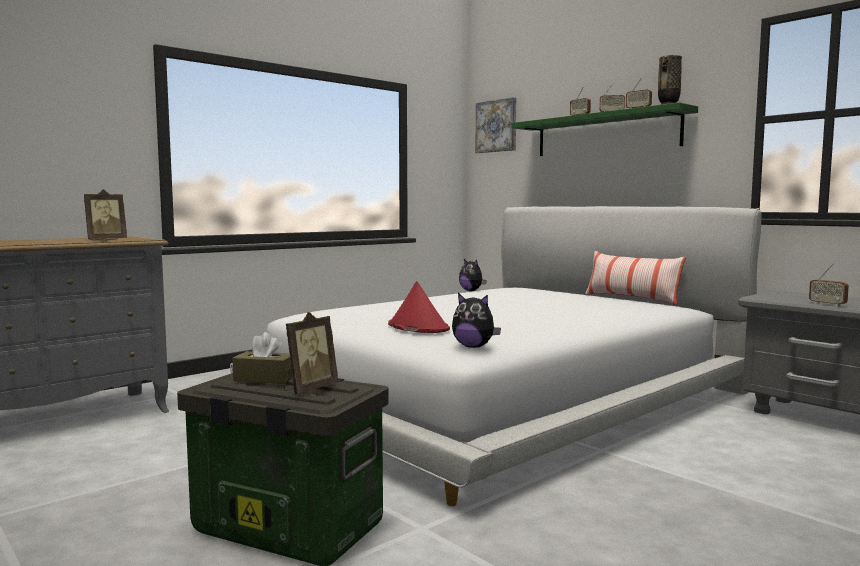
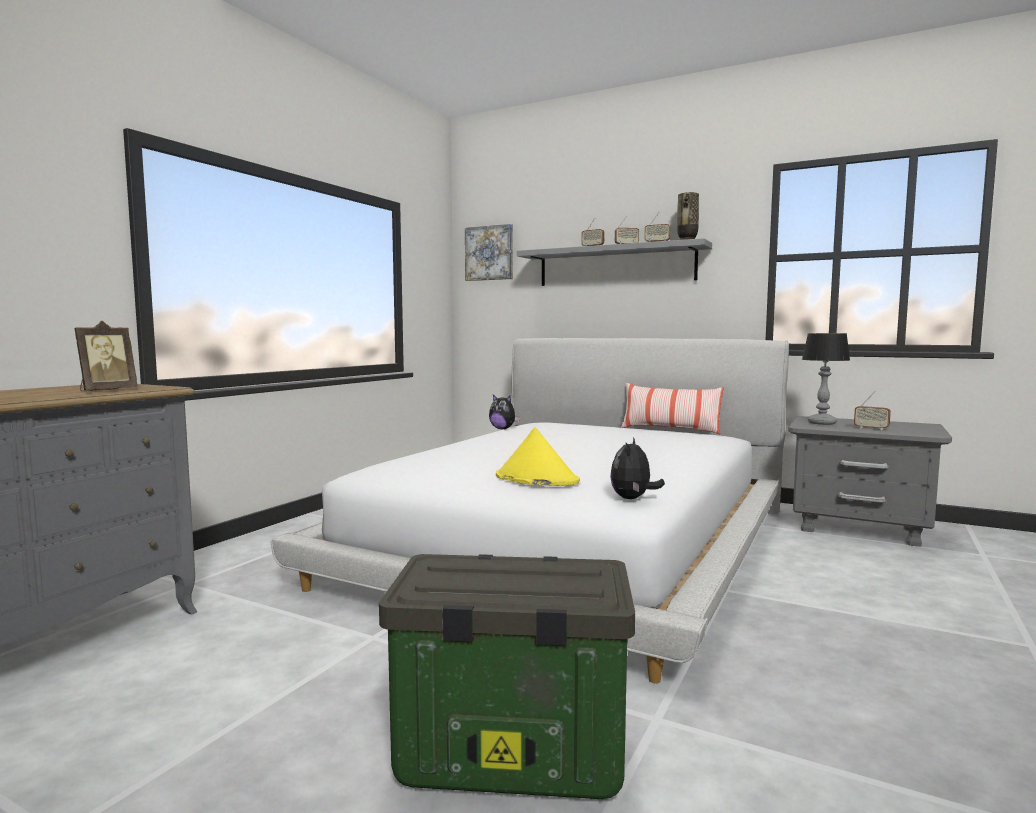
camera: 20 degrees left, 0 degrees up
(265, 378) = (472, 569): brown tissue box -> none
(309, 389) = (550, 577): picture frame -> none
(417, 327) = (536, 479): red hat -> yellow hat
(474, 347) = (633, 498): plush toy -> plush toy turned 105 degrees clockwise
(605, 134) = (615, 266): green shelf -> grey shelf
(783, 297) = (822, 423): none -> table lamp

